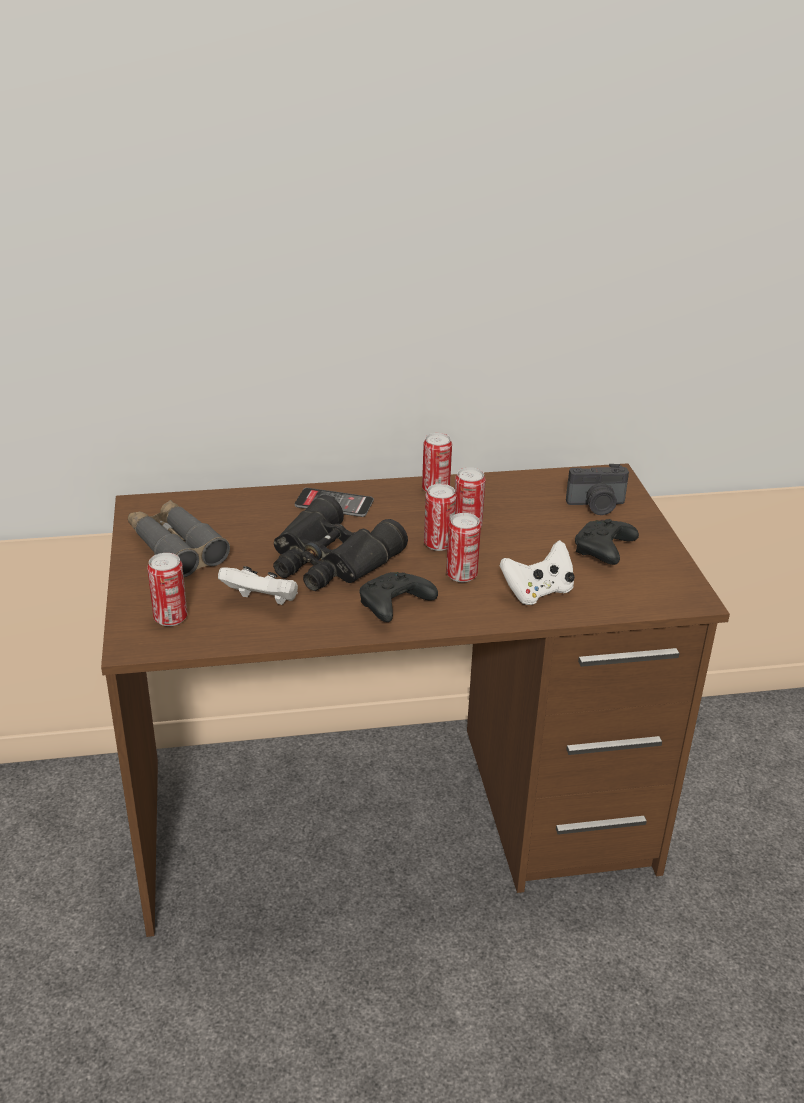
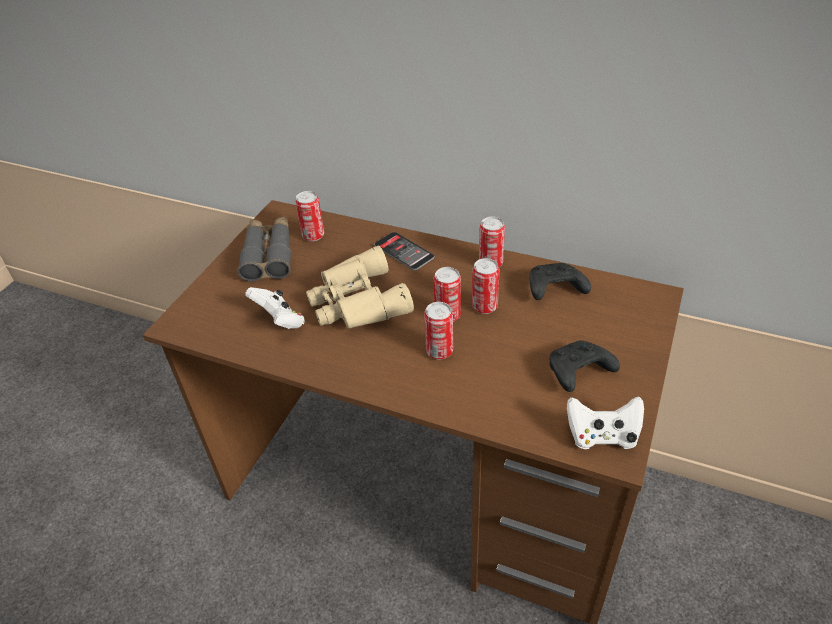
camera: 35 degrees right, 10 degrees up
(170, 618) = (213, 312): can -> can (313, 235)
(330, 561) = (356, 302): black binoculars -> beige binoculars
(394, 607) = (363, 361): black game controller -> black game controller (554, 290)
(538, 592) = (485, 392): white game controller -> white game controller (602, 435)
(596, 506) = (613, 323): camera -> none

